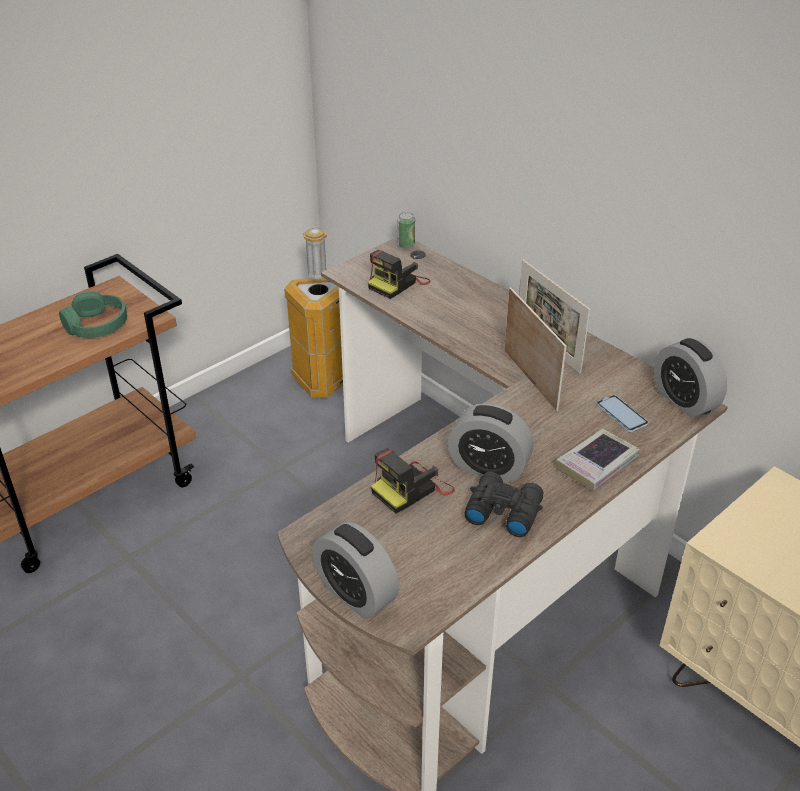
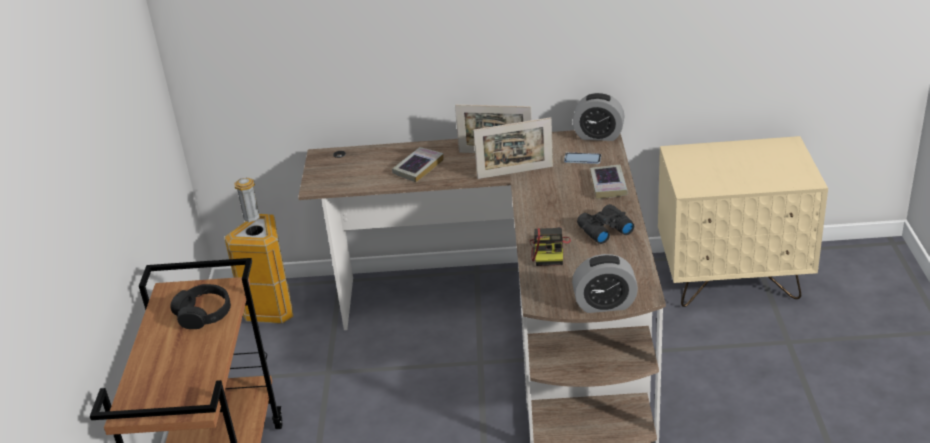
camera: 45 degrees left, 5 degrees down
(96, 325) = (203, 314): green headphones -> black headphones
(398, 284) = (358, 174): camera -> none
(406, 244) = (322, 153): can -> none
(455, 312) = (418, 168): none -> book
(488, 467) = (566, 219): alarm clock -> none
(530, 379) = (515, 172): picture frame -> picture frame turned 150 degrees clockwise

